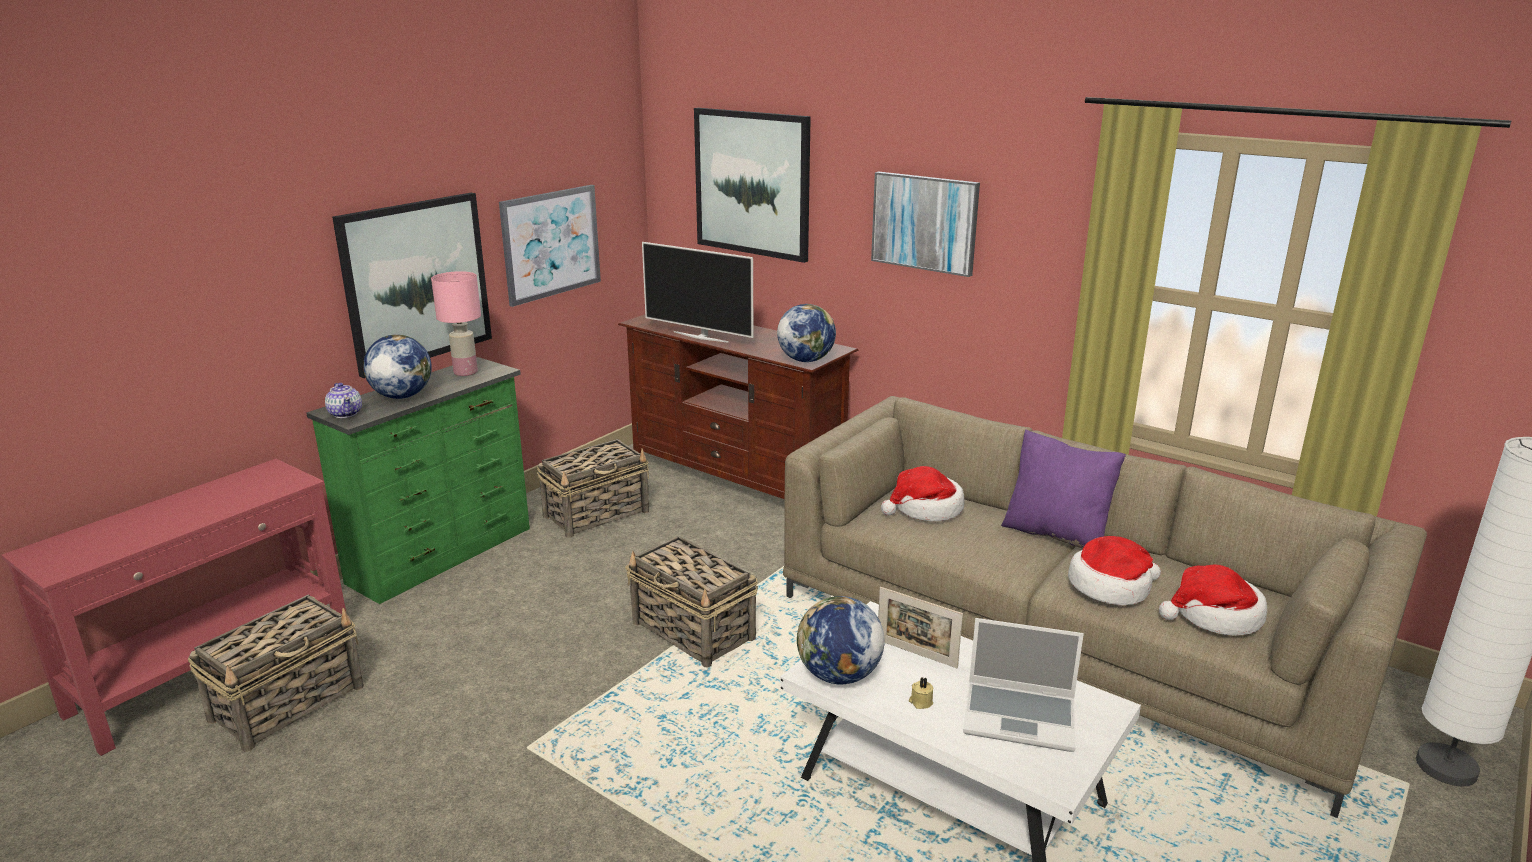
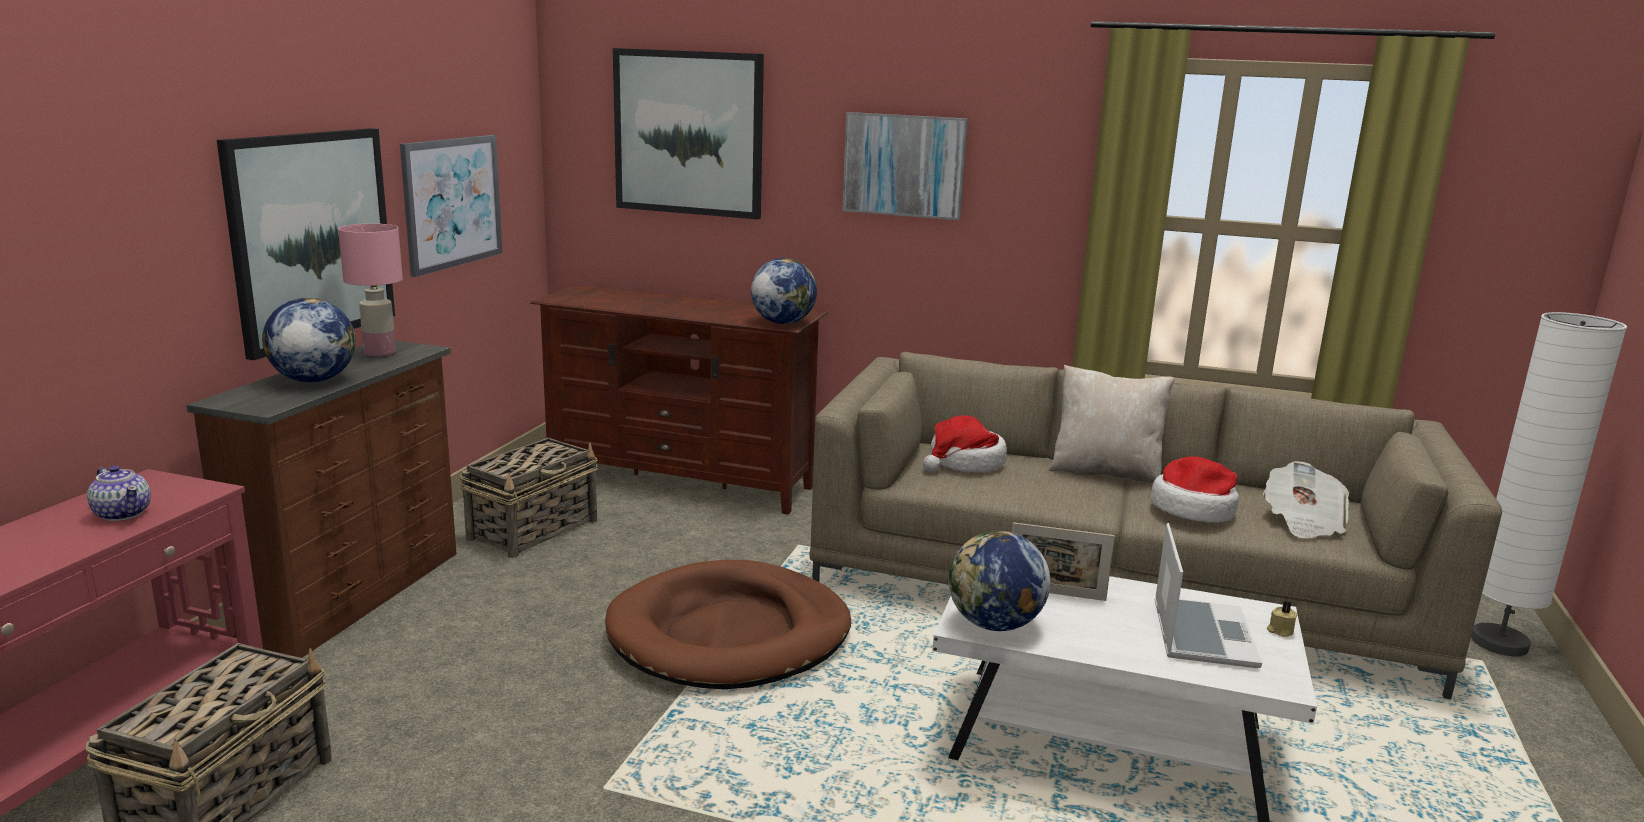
camera: 20 degrees left, 5 degrees down
(346, 413) = (248, 402): teapot -> teapot (123, 513)
(444, 555) = (357, 596): green dresser -> brown dresser
(694, 631) = (730, 634): basket -> brown dog bed
(701, 337) = (644, 309): television -> none
(920, 702) = (1096, 636): beige candle -> beige candle (1280, 631)
(1020, 717) = (1201, 634): laptop -> laptop turned 75 degrees counterclockwise
(1056, 534) = (1105, 472): purple pillow -> beige pillow
(1215, 616) = (1302, 522): hat -> newspaper

